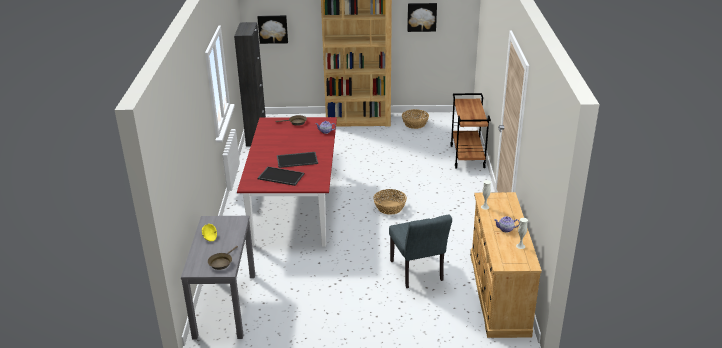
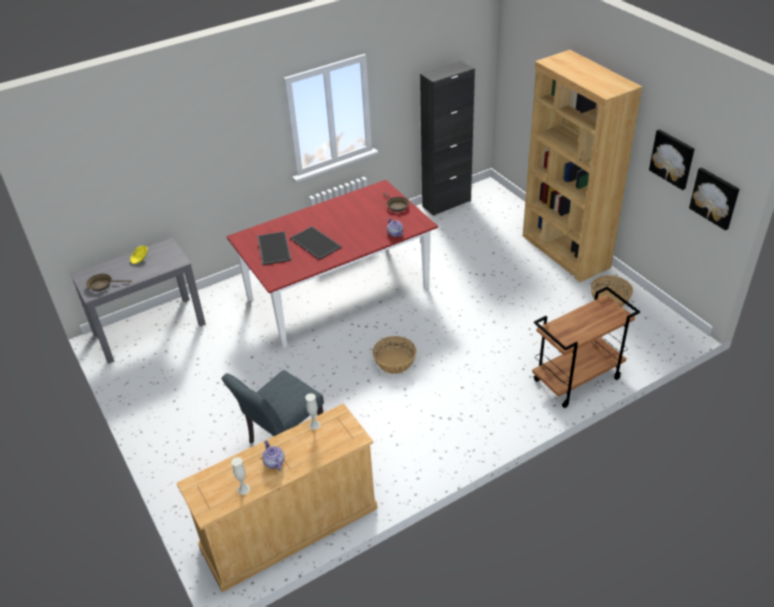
camera: 60 degrees right, 10 degrees up
(273, 29) = (520, 85): picture -> picture (715, 198)

